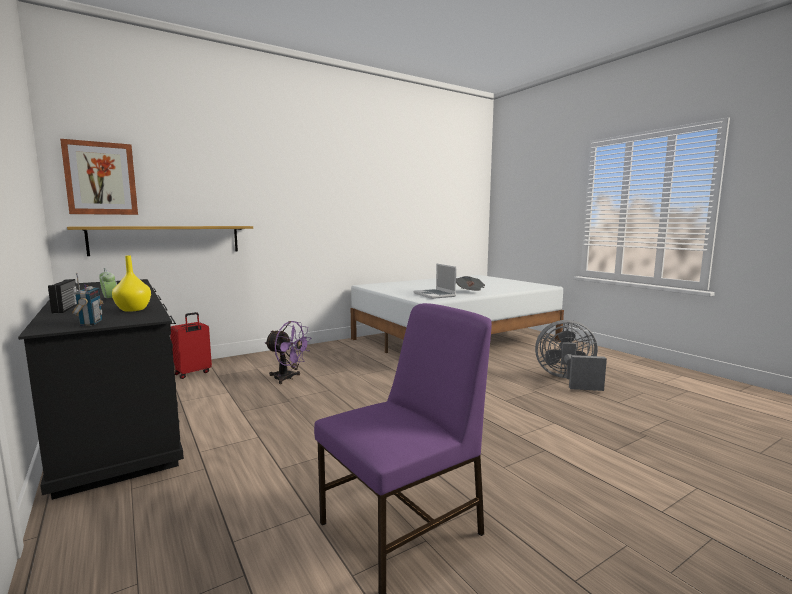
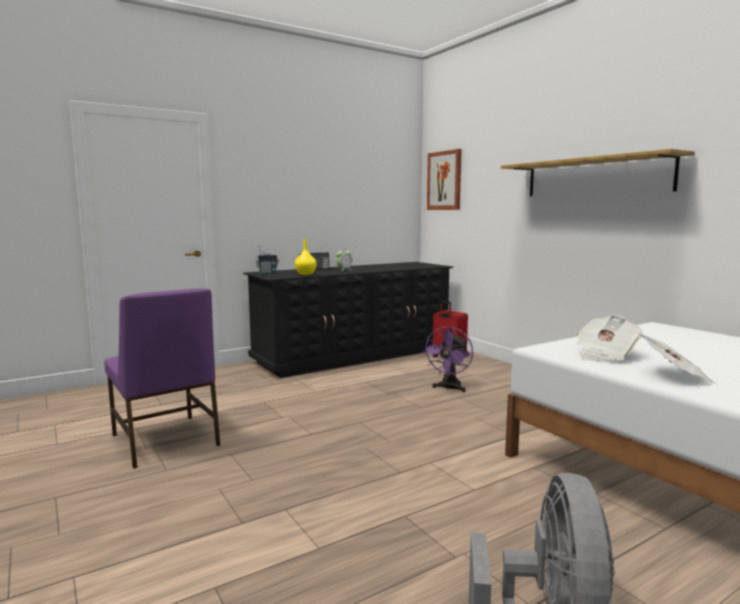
camera: 90 degrees right, 0 degrees up
(167, 239) = (474, 233): shelf -> shelf (595, 177)
(435, 295) = (604, 355): laptop -> newspaper

